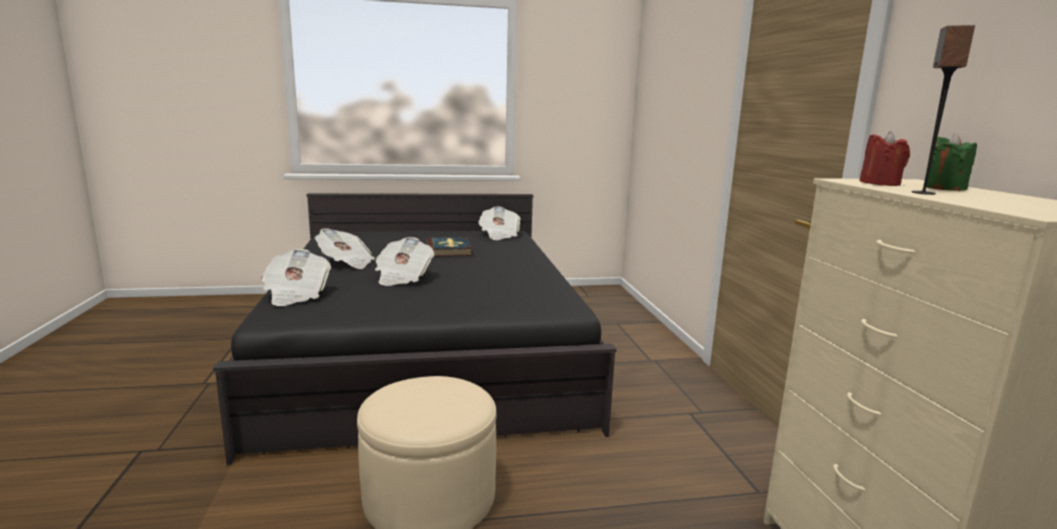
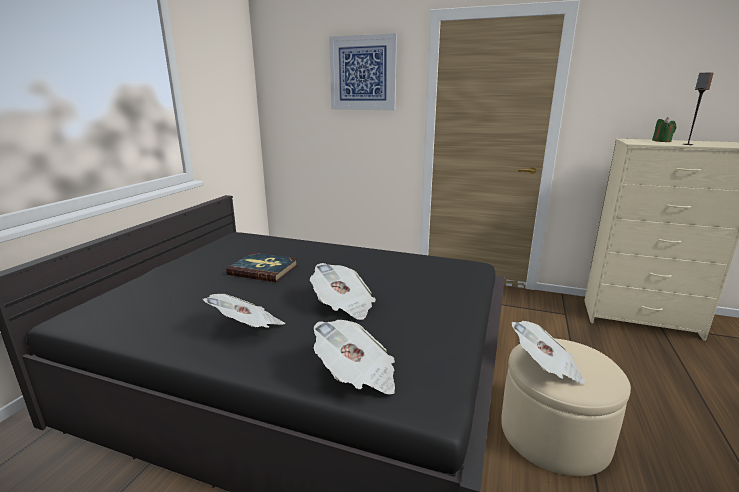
camera: 60 degrees left, 5 degrees up
(499, 235) = (242, 242): newspaper -> newspaper (545, 367)
(693, 69) = (363, 73): none -> picture
(880, 183) = (649, 142): red candle -> none

